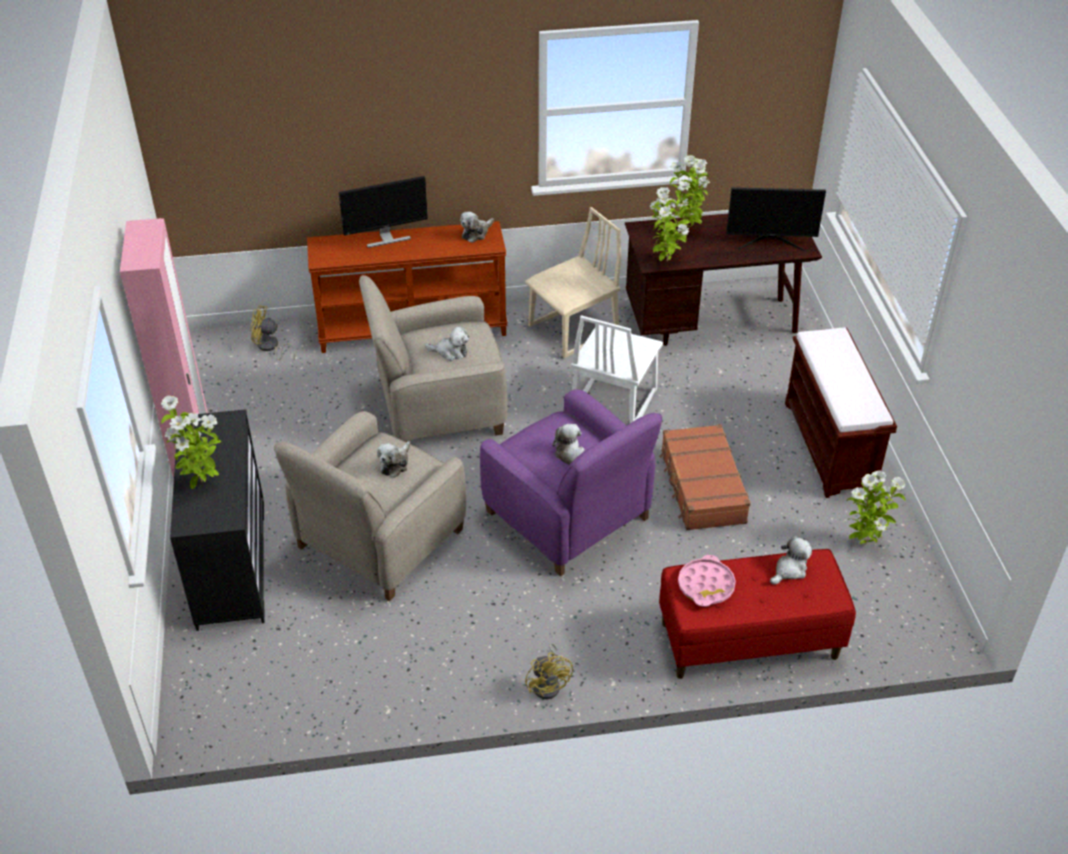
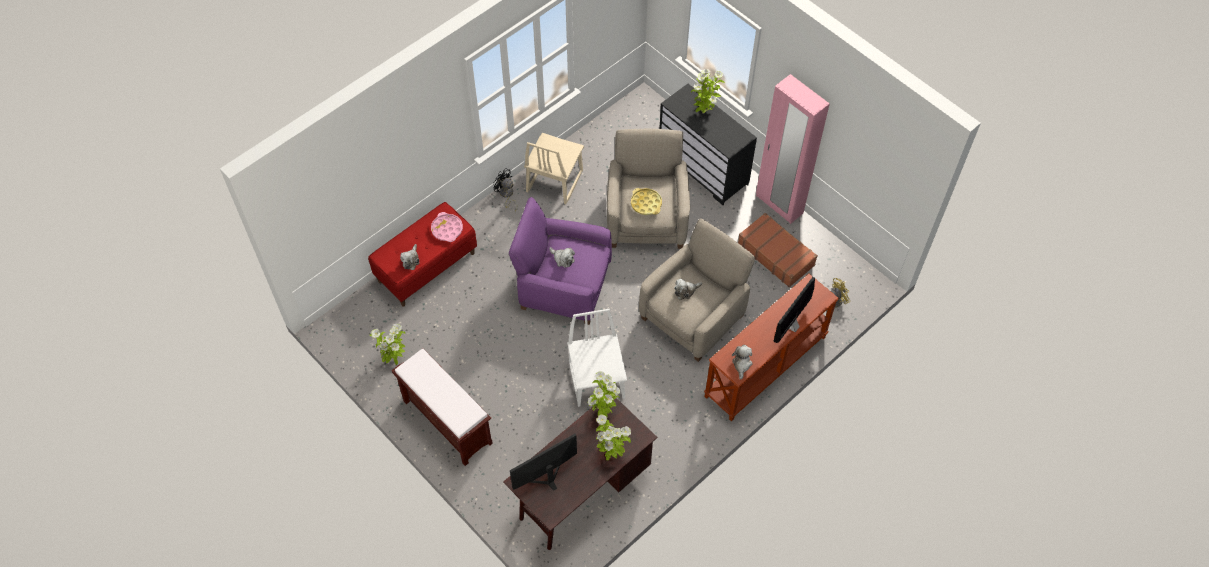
camera: 145 degrees right, 15 degrees up
(395, 464) = (646, 204): plush toy -> yellow tray
(549, 684) = (506, 195): yellow fan -> black fan
(574, 331) = (666, 427): beige chair -> beige chair (554, 181)
(702, 487) = (504, 347): brown suitcase -> brown suitcase (776, 254)

